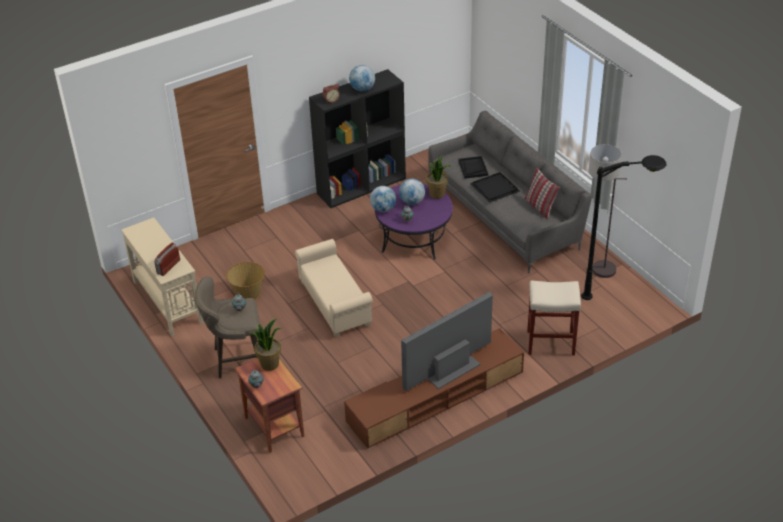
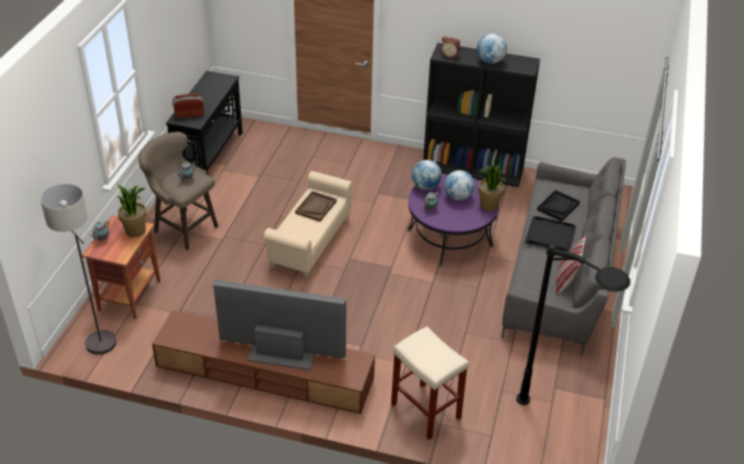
camera: 45 degrees right, 0 degrees up
(167, 301) = (210, 155): beige console table -> black console table
(248, 294) = (265, 189): basket -> none
(327, 273) = (316, 207): none -> brown tray
(596, 270) = (570, 384): grey floor lamp -> grey floor lamp (96, 338)

